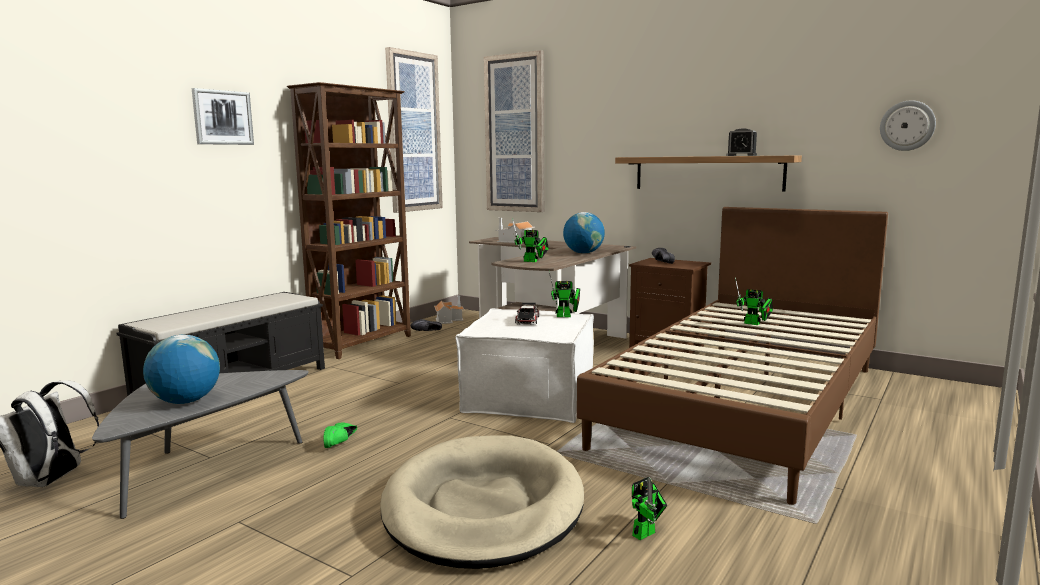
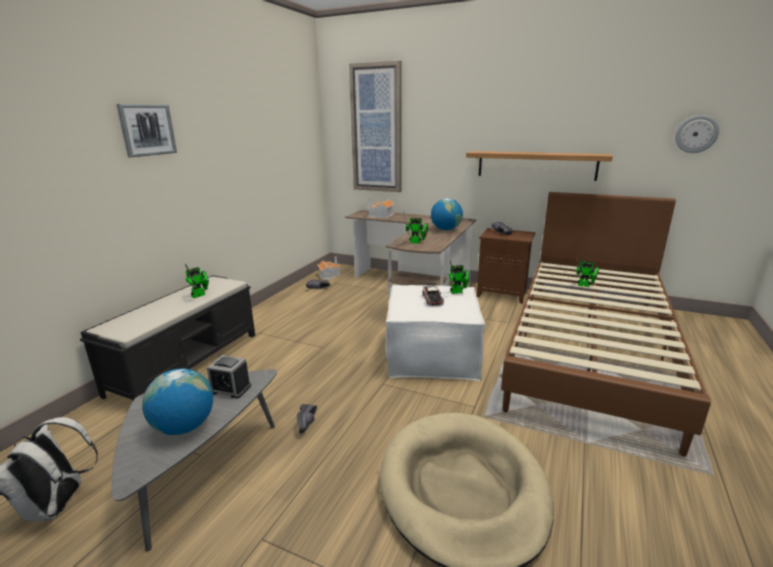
camera: 10 degrees left, 10 degrees up
(341, 442) = (308, 423): green shoe -> black shoe
(364, 344) = (275, 305): brown bookcase -> none
(413, 132) = (295, 129): picture -> none
(646, 532) = (602, 503): toy robot -> toy robot (200, 295)
(741, 155) = (567, 153): alarm clock -> alarm clock (230, 389)

